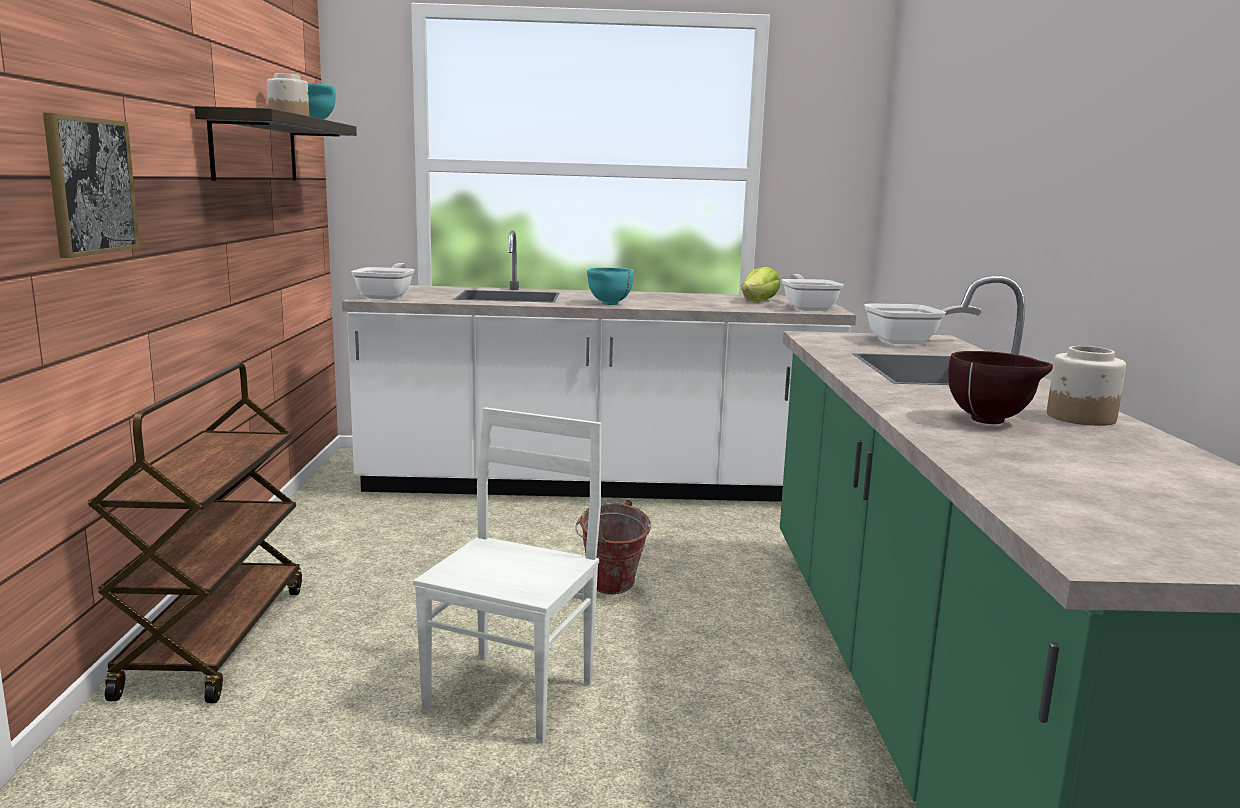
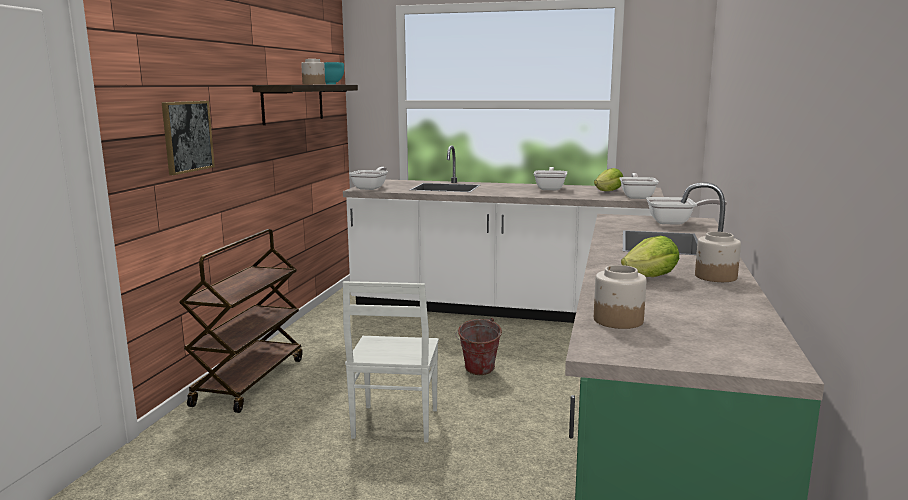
camera: 15 degrees right, 0 degrees up
(513, 695) = (394, 424): white chair -> white chair turned 150 degrees clockwise
(608, 304) = (502, 193): turquoise bowl -> none
(671, 297) = (550, 188): none -> frying pan
(992, 421) = (651, 277): brown bowl -> lettuce
(1046, 496) = (617, 320): none -> jar

